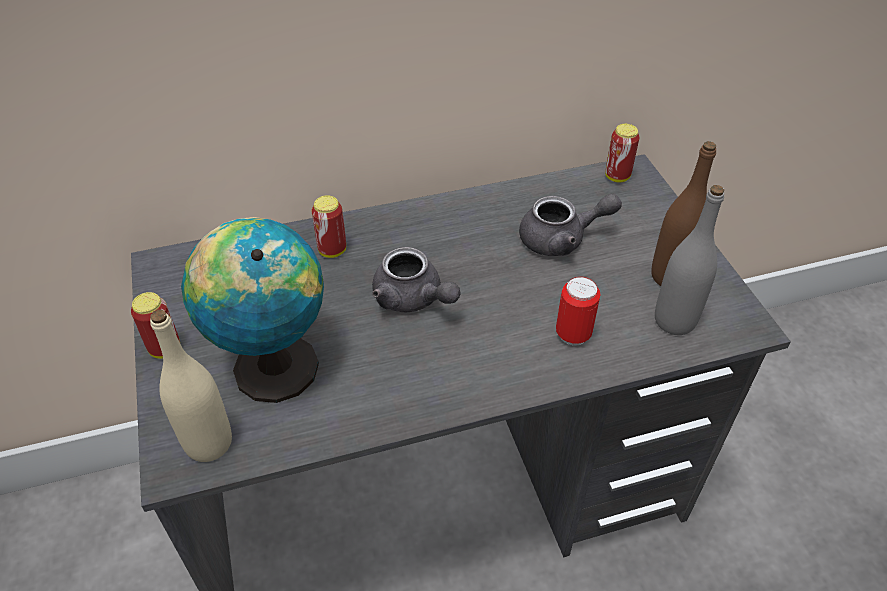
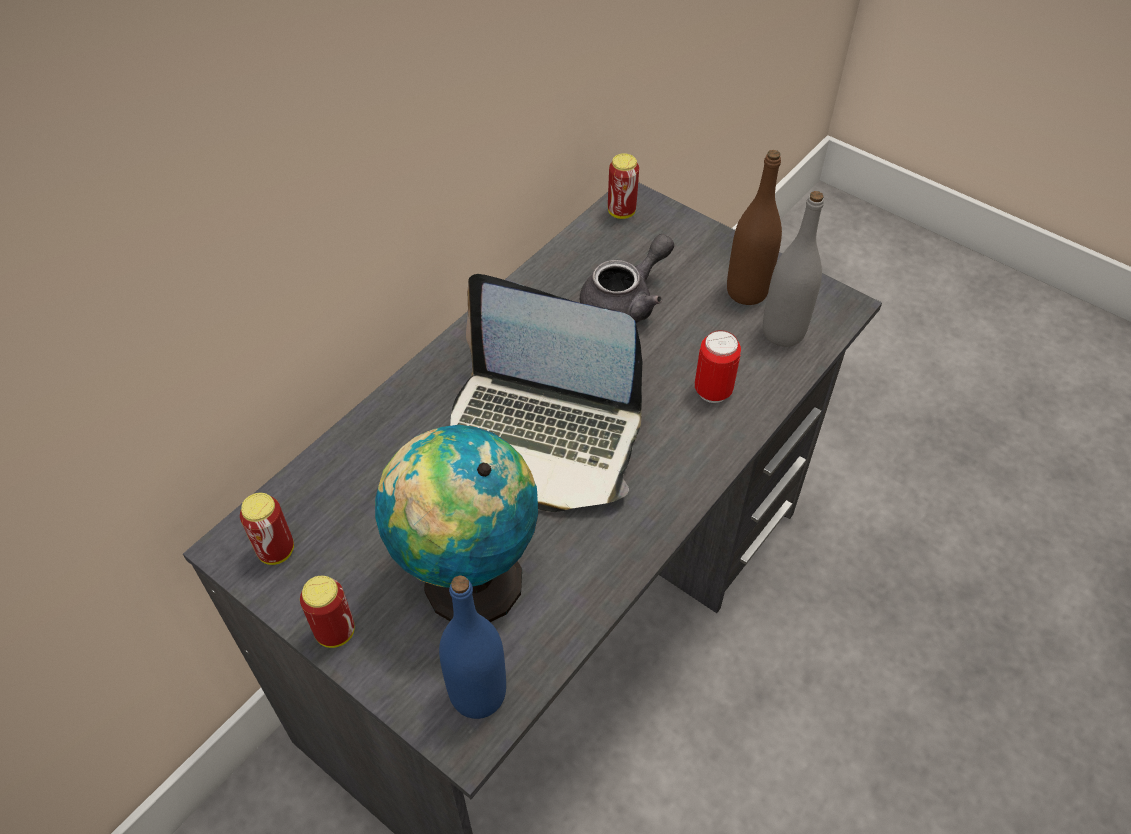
camera: 35 degrees left, 5 degrees up
(209, 443) = (478, 694): beige bottle -> blue bottle
(332, 250) = (414, 429): can -> can (276, 551)
(413, 299) = (542, 436): grey teapot -> laptop

